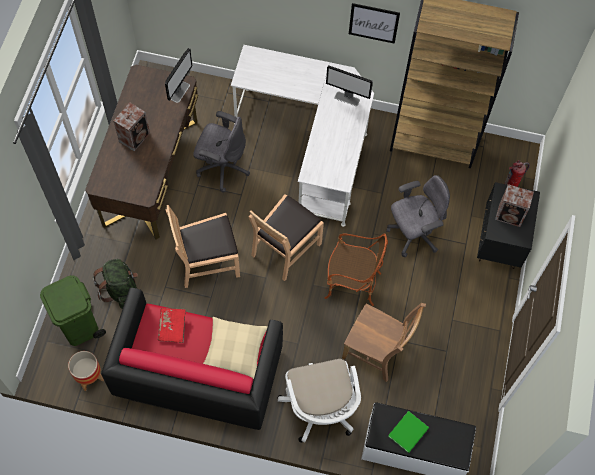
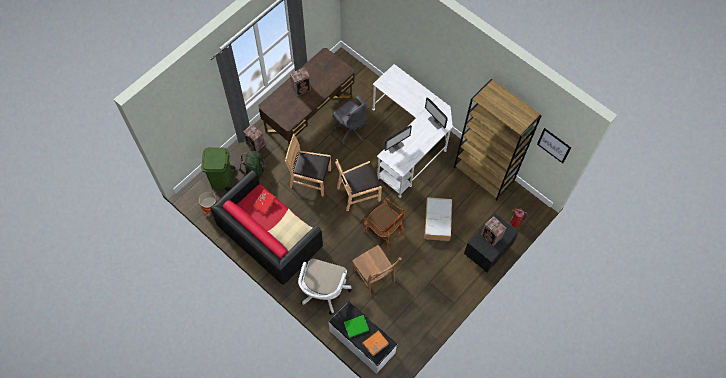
camera: 30 degrees right, 0 degrees up
(99, 252) = (255, 144): none -> speaker
(180, 91) = (341, 74): monitor -> monitor (396, 147)
(373, 23) = (464, 84): picture -> picture (554, 145)
(413, 234) = (437, 222): grey office chair -> storage box
(448, 442) = (375, 344): none -> orange book

